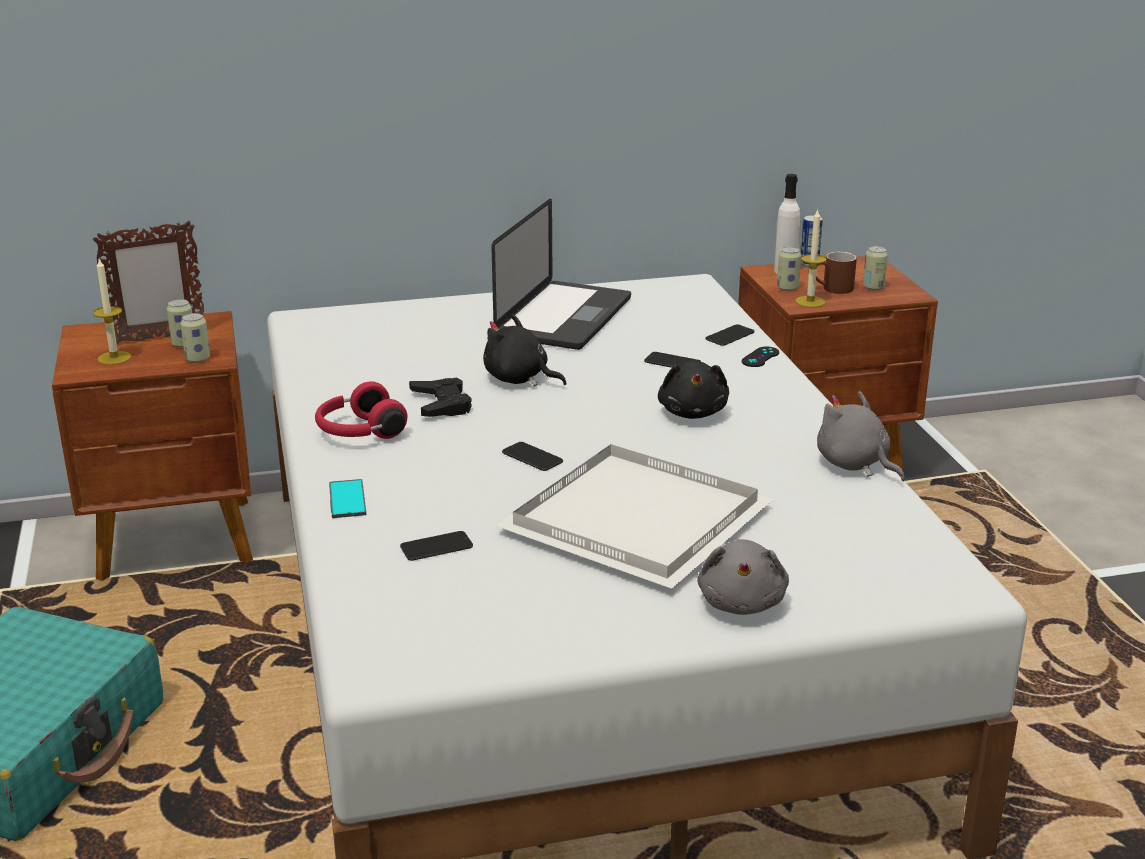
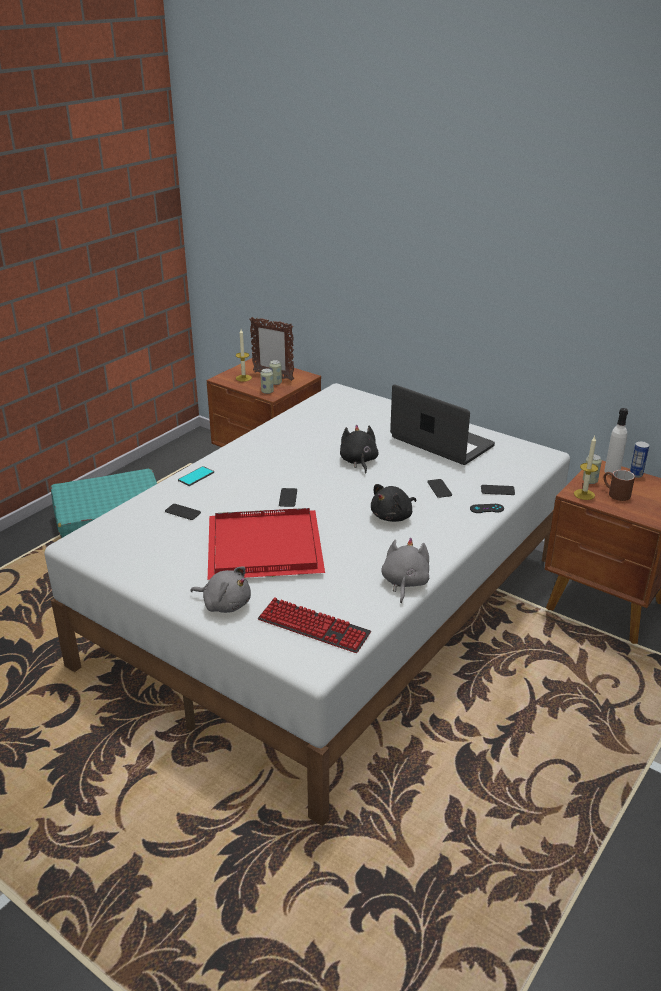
camera: 50 degrees right, 5 degrees up
(359, 432) = (255, 452): red headphones -> none
(441, 404) = (306, 456): black game controller -> none
(564, 318) = (441, 442): laptop -> laptop turned 120 degrees counterclockwise
(637, 523) = (262, 548): white tray -> red tray
(742, 602) = (225, 604): grey plush toy -> grey plush toy turned 120 degrees counterclockwise
(873, 287) = (642, 505): can -> none
(880, 559) = (313, 627): none -> keyboard

